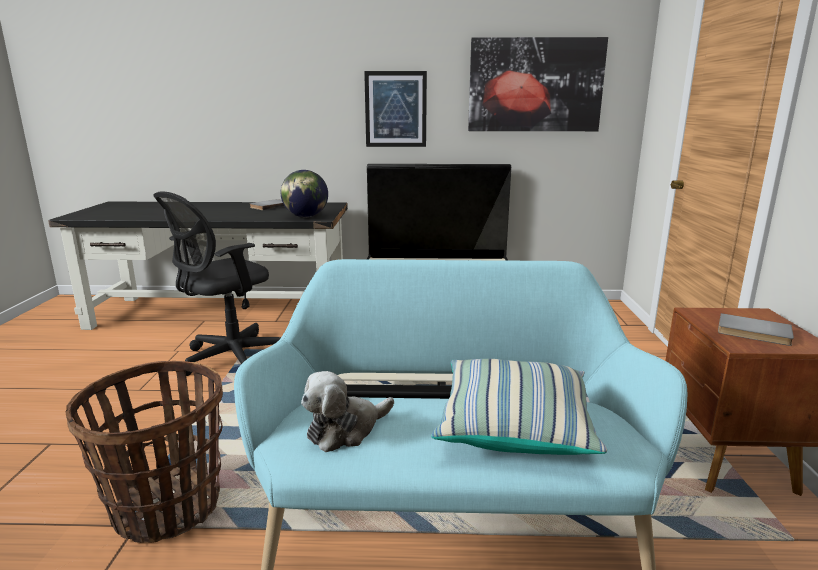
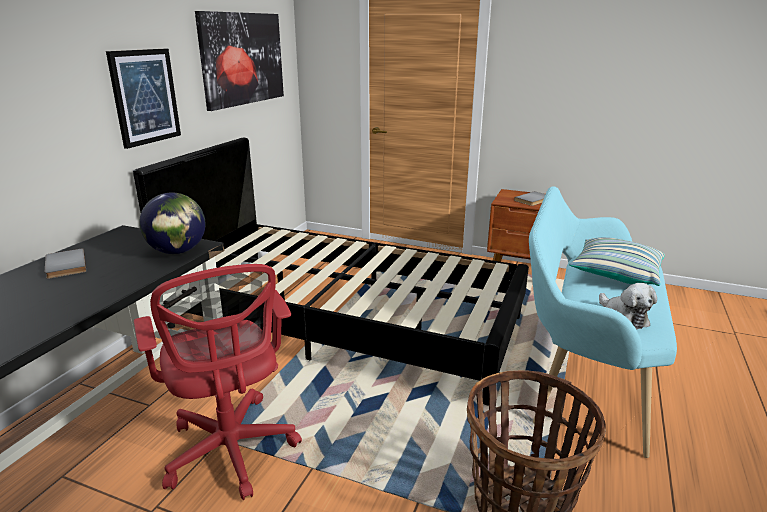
camera: 70 degrees left, 5 degrees up
(230, 358) = (232, 452): black office chair -> red office chair

